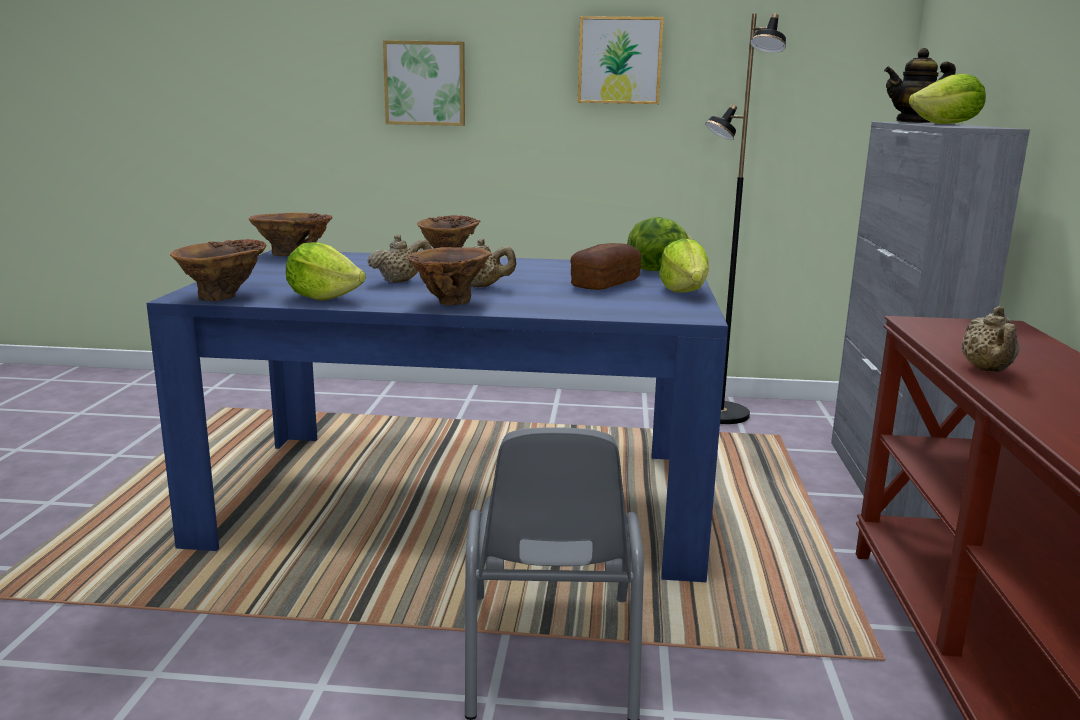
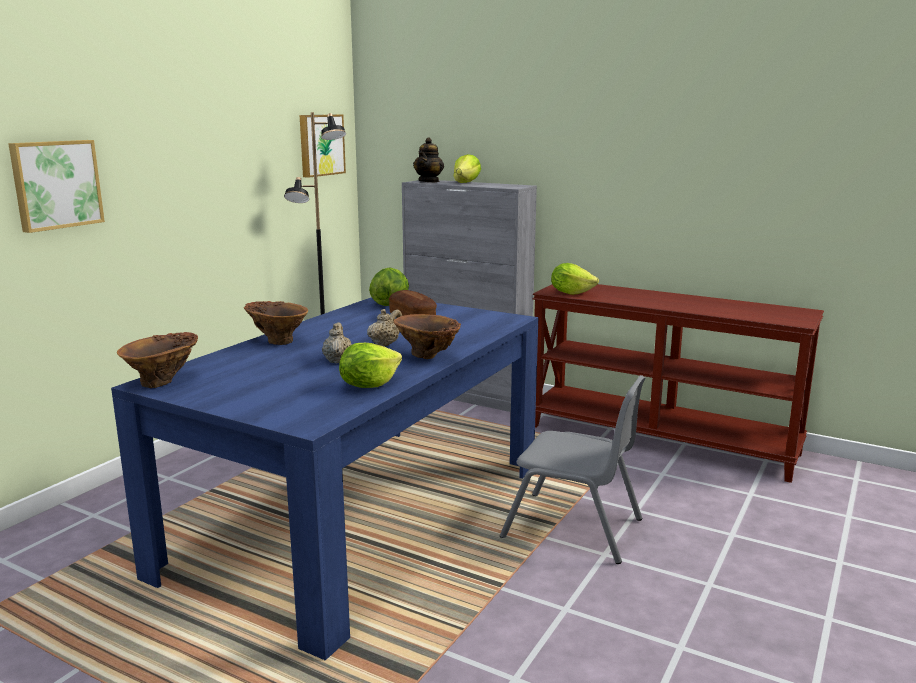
camera: 65 degrees left, 0 degrees up
(226, 296) = (326, 413): brown vase -> none
(619, 61) = (208, 148): picture -> picture (320, 145)
(684, 291) = (453, 309): lettuce -> lettuce (571, 293)
(987, 370) = (634, 301): beige teapot -> none

